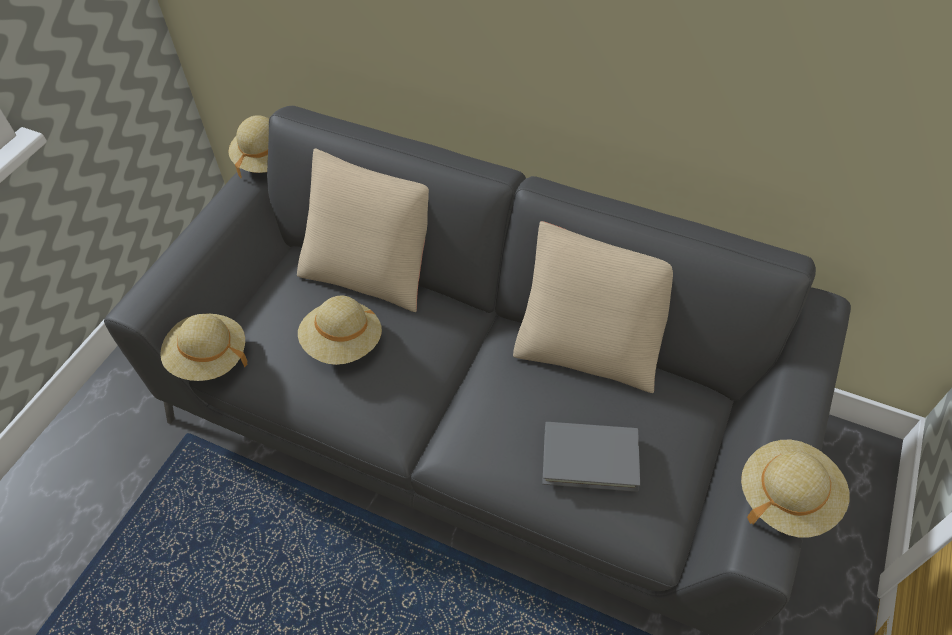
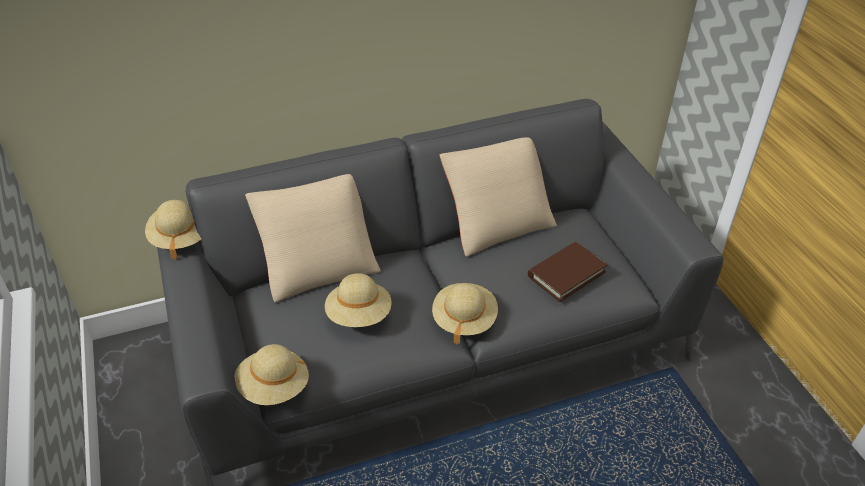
camera: 45 degrees left, 10 degrees down
(590, 458) = (566, 274): grey book -> brown book
(786, 497) = (678, 217): beige hat -> beige hat (464, 319)

